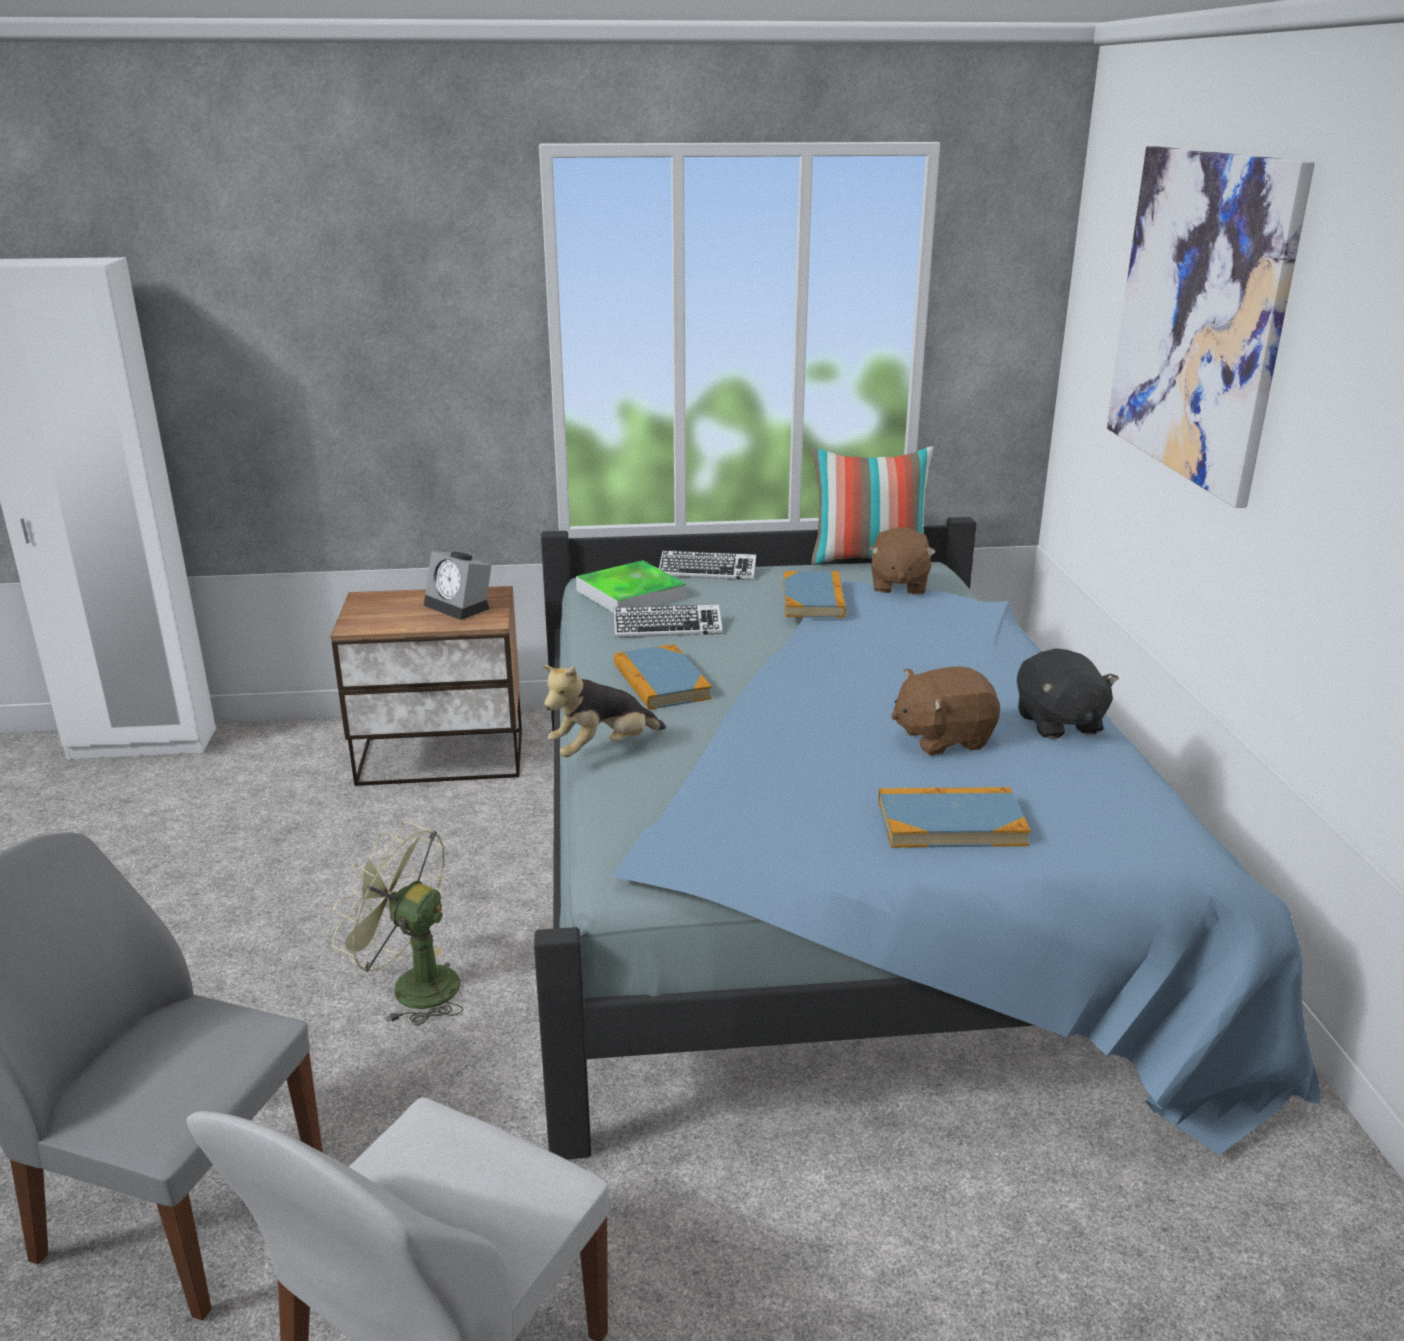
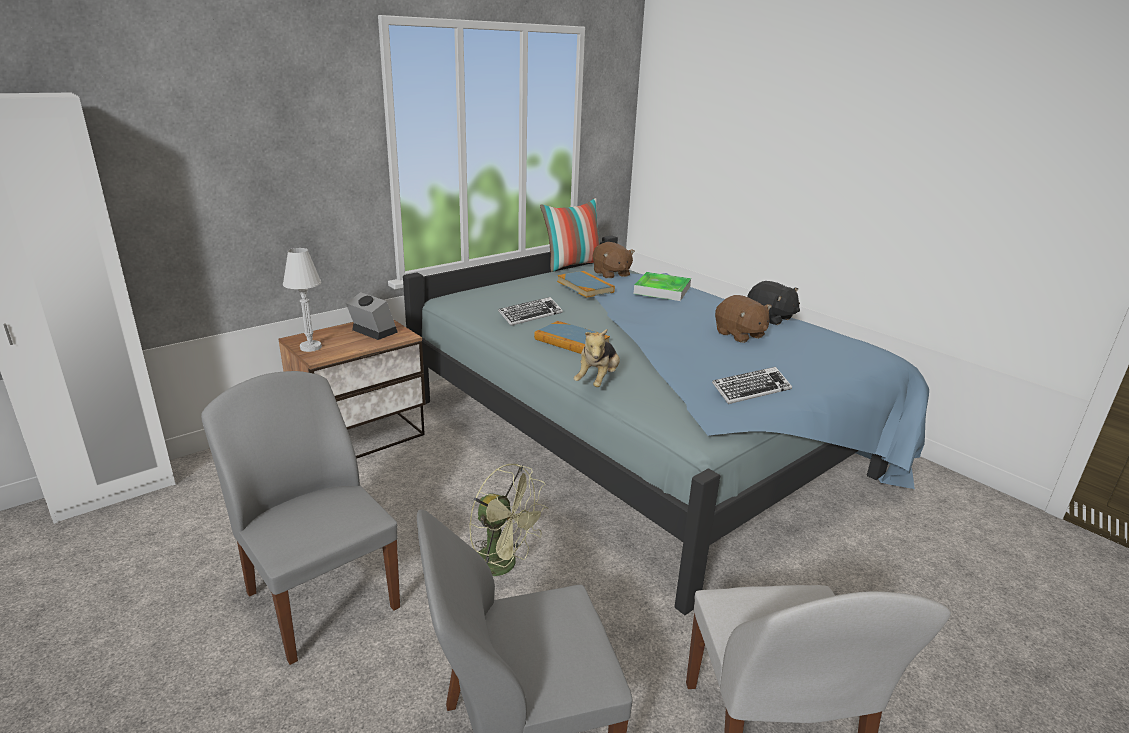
camera: 35 degrees left, 0 degrees up
(190, 937) = (321, 597): none -> grey chair
(364, 612) = (310, 347): none -> white table lamp
(411, 986) = (504, 565): green fan -> green fan turned 135 degrees counterclockwise
(460, 606) = (372, 331): alarm clock -> alarm clock turned 150 degrees counterclockwise
(631, 594) = (482, 303): tray -> tray (662, 290)
(707, 572) = (504, 284): keyboard -> keyboard (751, 390)
(942, 738) = (739, 335): brown plush toy -> brown plush toy turned 75 degrees counterclockwise
(951, 823) = (800, 368): book -> none
(1199, 316) = (760, 113): picture -> none

